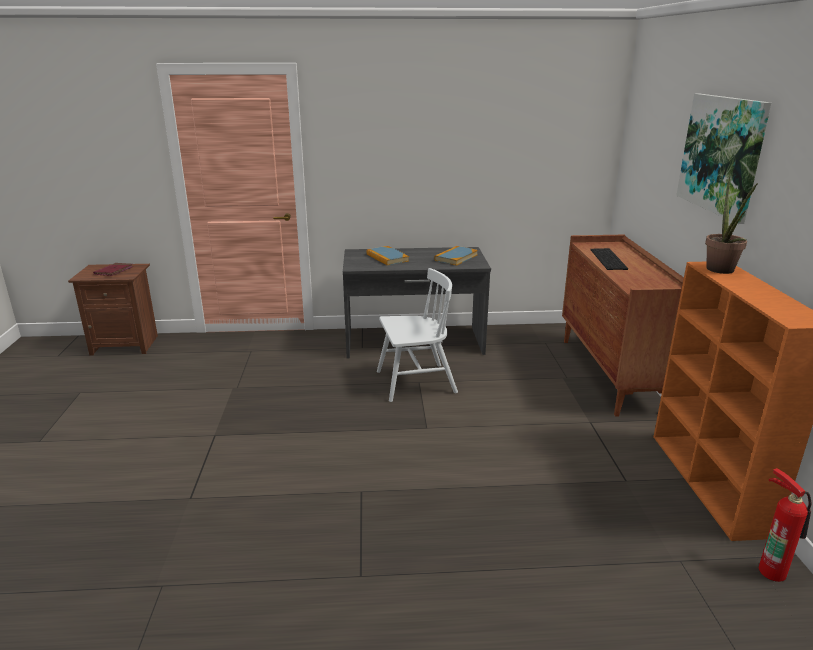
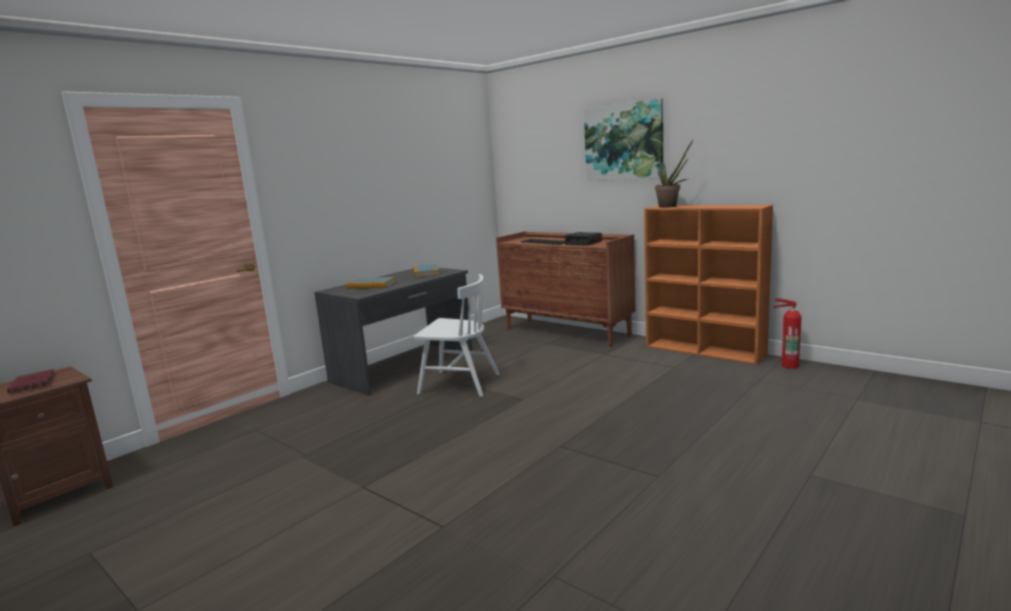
camera: 45 degrees left, 10 degrees down
(415, 382) = (459, 384): white chair -> white chair turned 75 degrees clockwise
(636, 277) = (583, 243): none -> alarm clock

